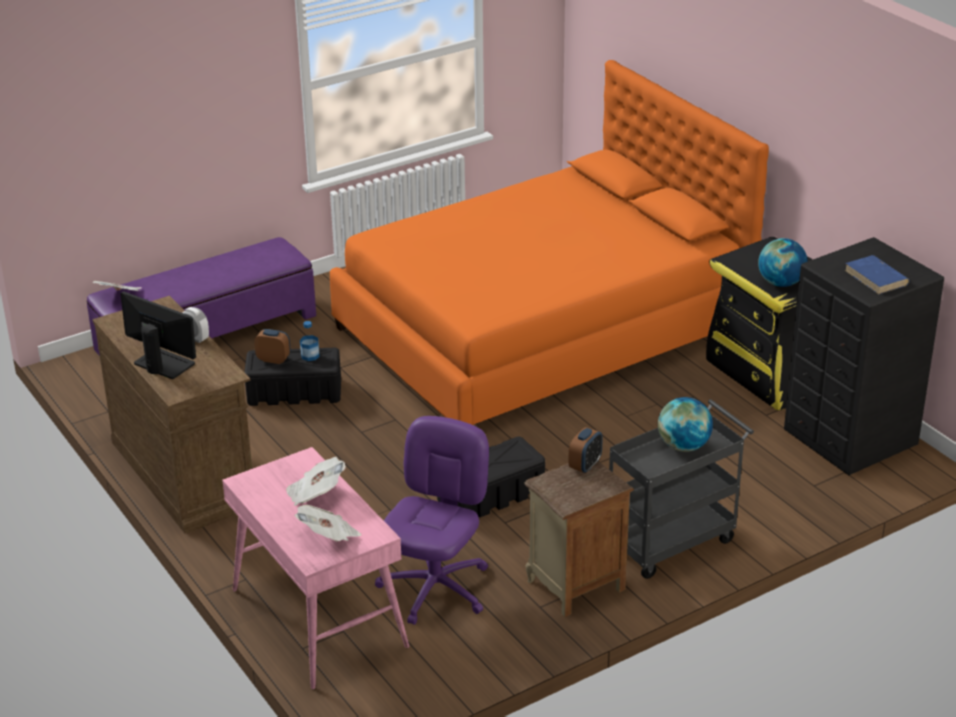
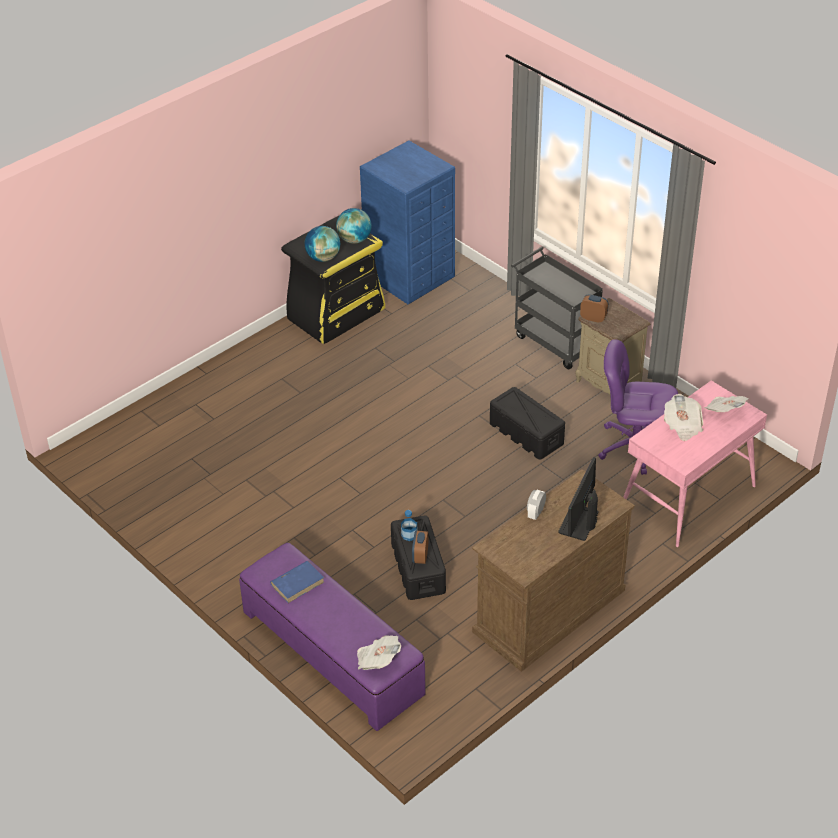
camera: 100 degrees left, 10 degrees up
(544, 330) = (293, 433): orange bed -> none
(683, 446) = (549, 284): globe -> globe (323, 258)
(850, 437) = (410, 276): black dresser -> blue dresser
(876, 278) = (418, 164): blue book -> blue book (297, 583)

